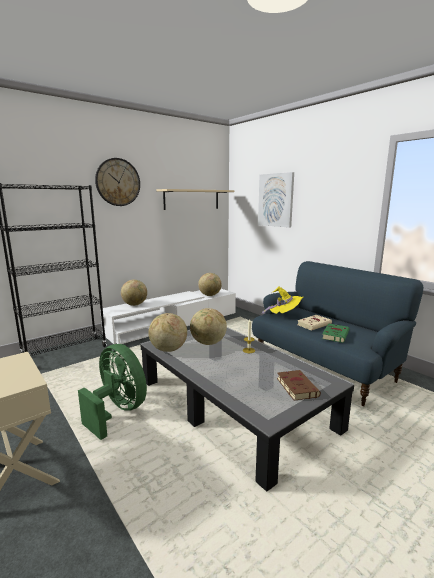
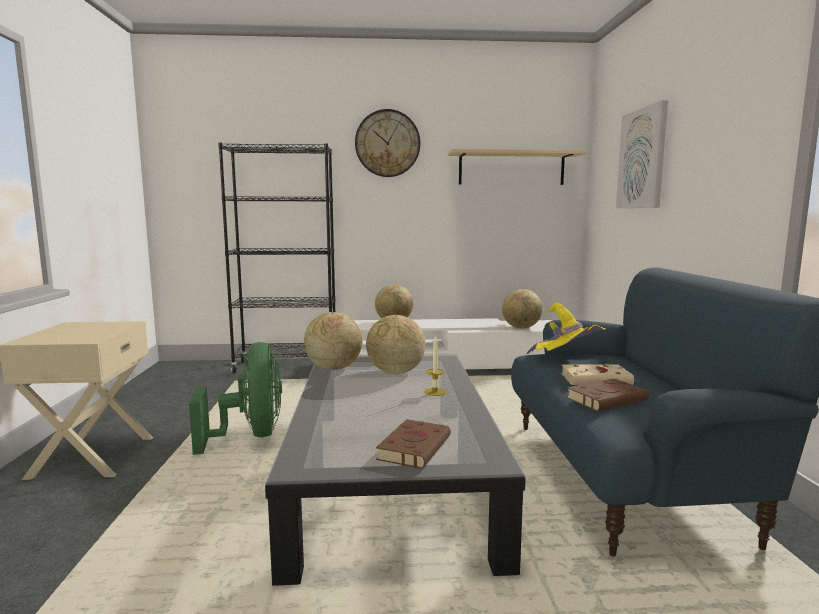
camera: 35 degrees right, 5 degrees down
(335, 335) = (608, 399): green book -> brown book

